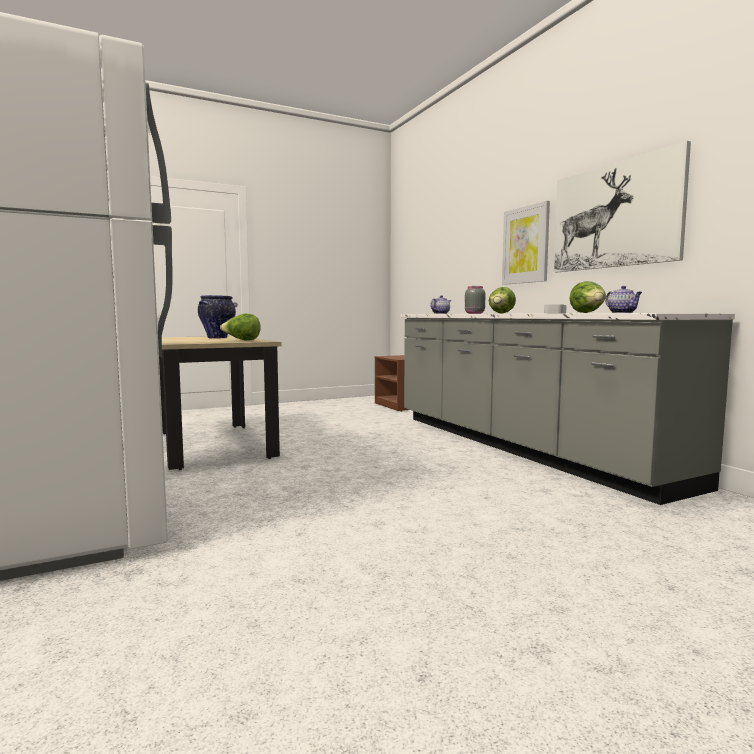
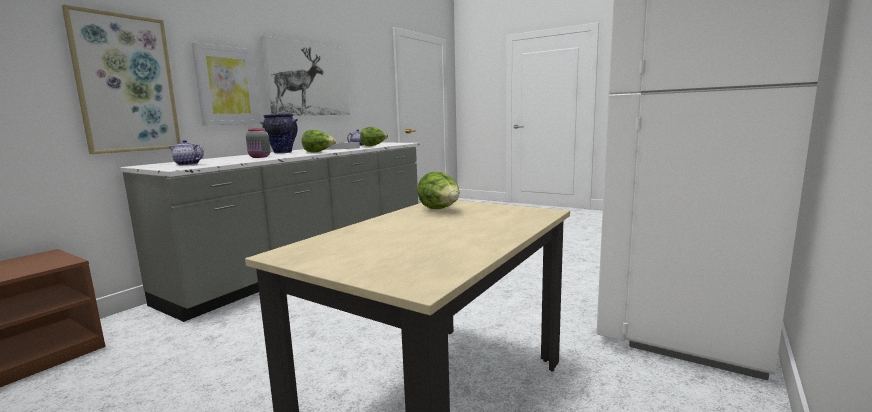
camera: 120 degrees left, 5 degrees up
(217, 338) = (392, 235): vase -> vase (282, 152)
(471, 256) = (126, 84): none -> picture

